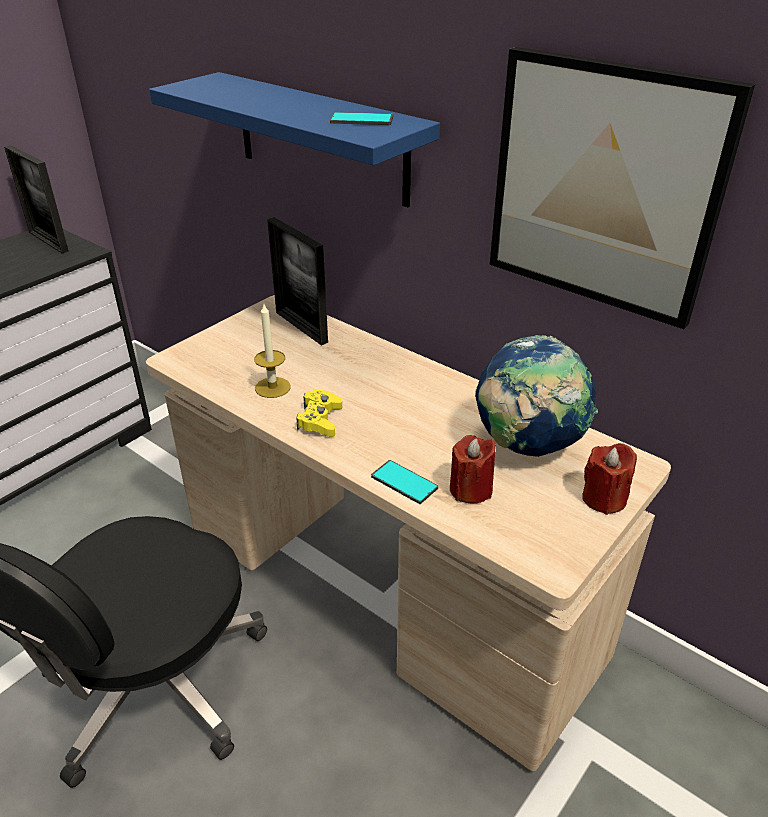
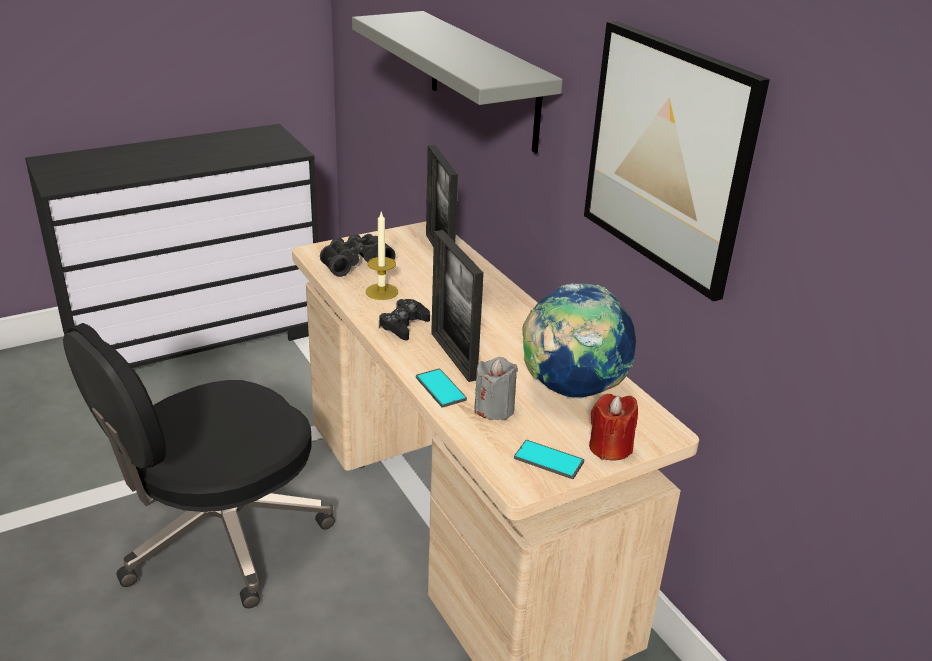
camera: 20 degrees right, 5 degrees down
(48, 241) = (268, 138): picture frame -> picture frame (453, 356)
(223, 360) = (355, 262): none -> black binoculars
(320, 138) = (483, 80): blue shelf -> grey shelf
(320, 420) = (404, 325): yellow game controller -> black game controller
(362, 120) = (496, 67): phone -> phone (549, 460)
(470, 489) = (494, 409): red candle -> grey candle

